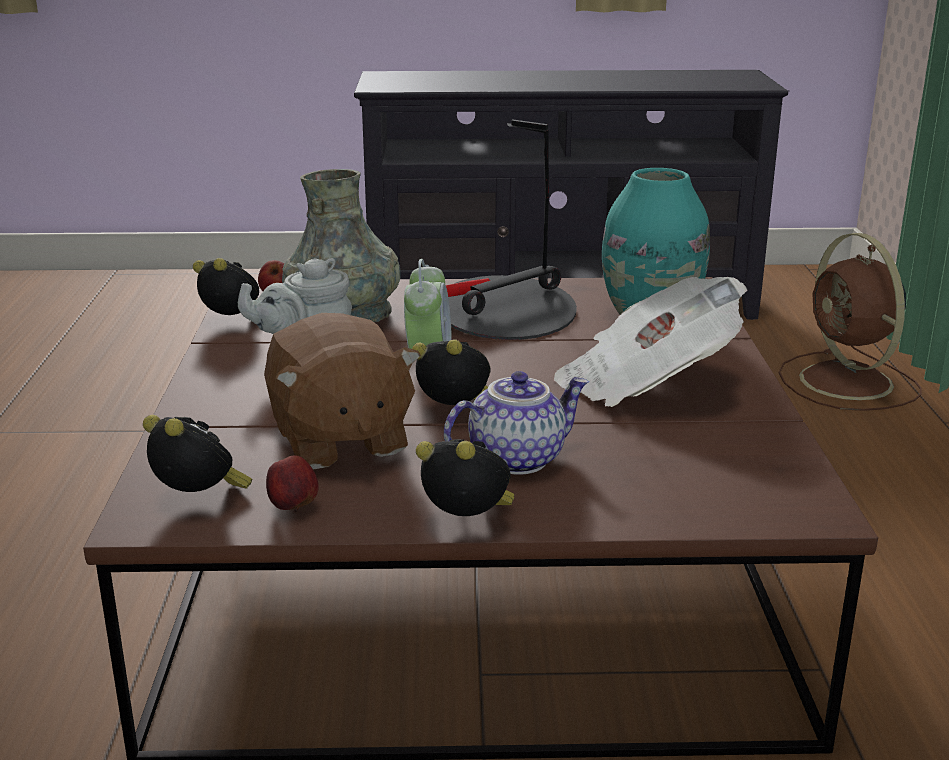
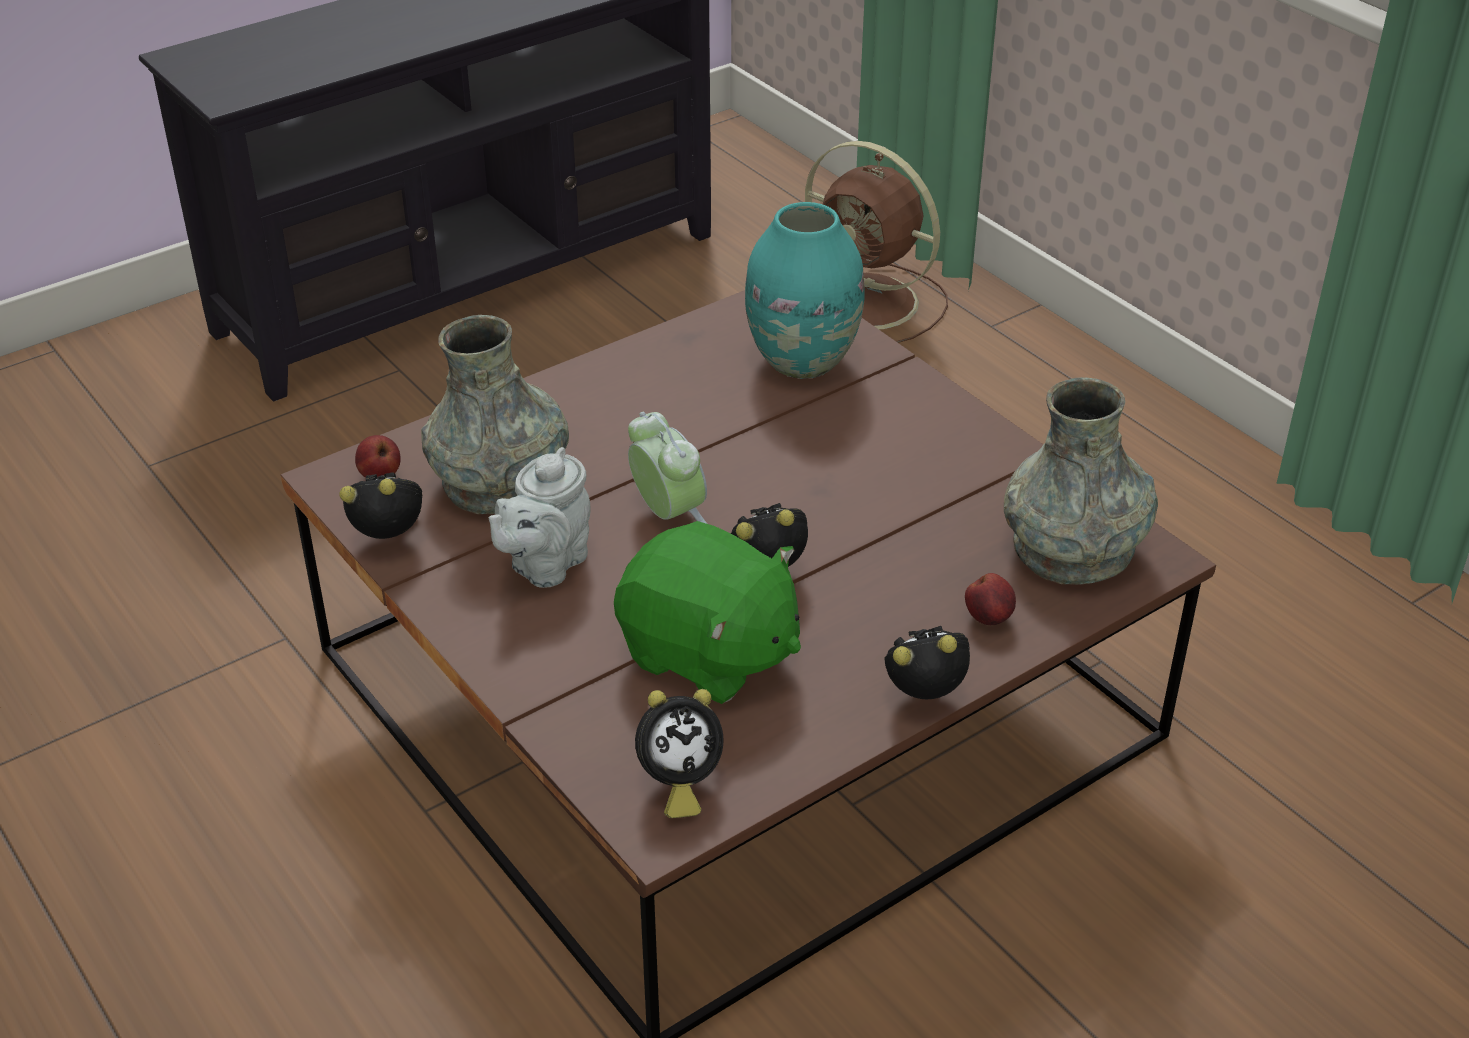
camera: 35 degrees left, 15 degrees up
(199, 500) = (677, 784): alarm clock -> alarm clock turned 150 degrees clockwise
(294, 507) = (768, 751): apple -> apple (989, 618)
(339, 440) = (708, 654): brown plush toy -> green plush toy
(505, 314) = (659, 409): table lamp -> none
(516, 458) = (883, 604): teapot -> none
(645, 384) = (890, 460): newspaper -> none
(740, 479) = (1073, 547): none -> grey vase

